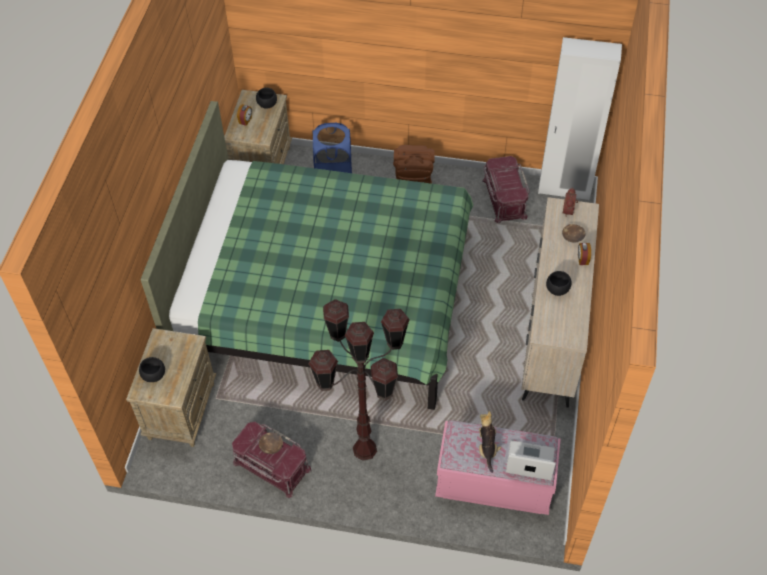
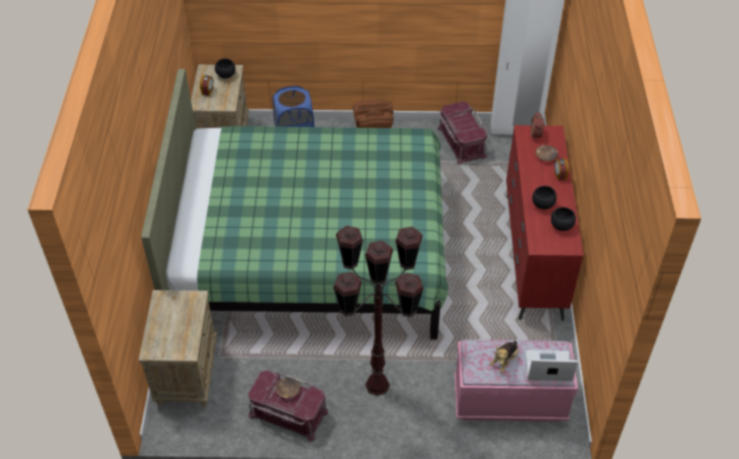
camera: 10 degrees left, 5 degrees down
(154, 375) = (163, 334): black bowl -> black bowl (561, 226)
(487, 448) = (504, 360): plush toy -> plush toy turned 135 degrees counterclockwise
(552, 332) = (533, 255): beige dresser -> red dresser

